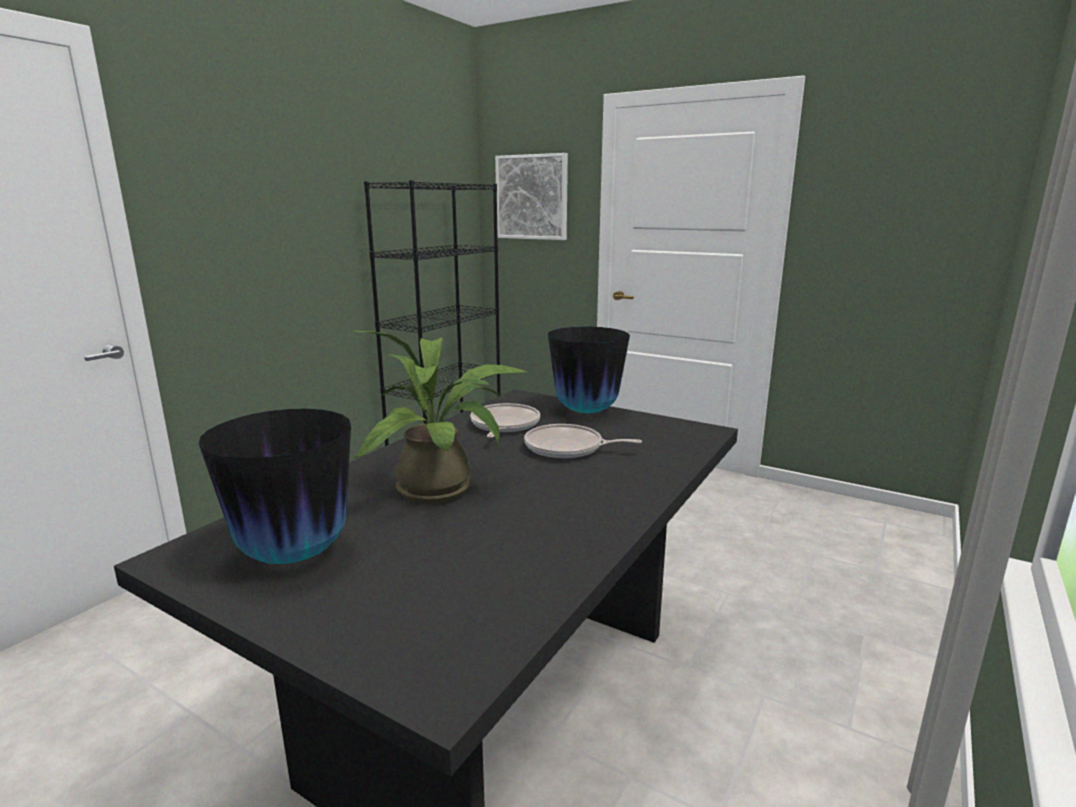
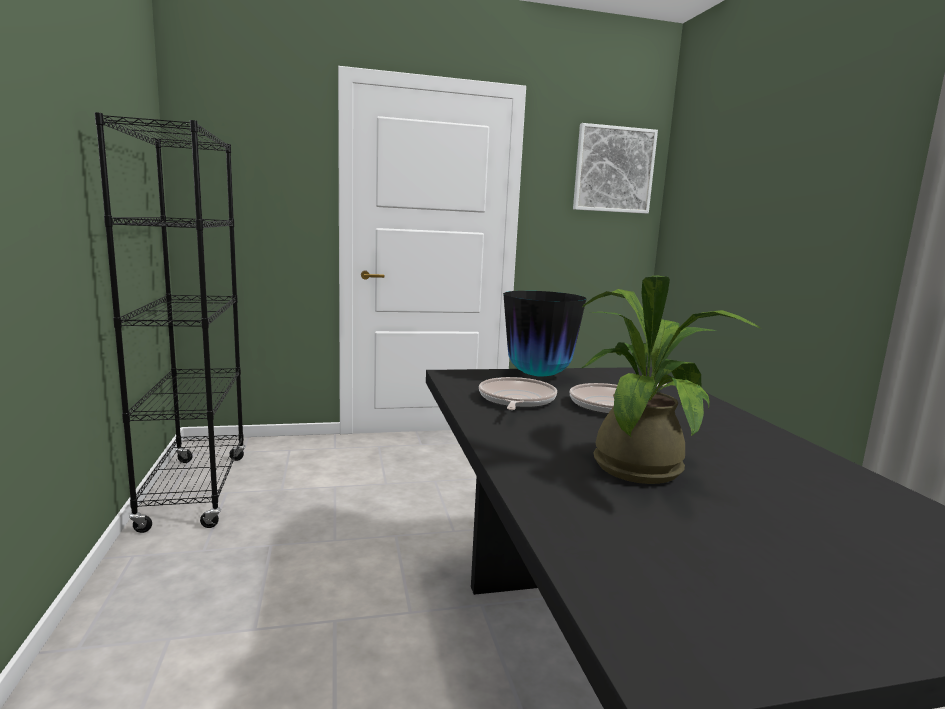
camera: 45 degrees left, 5 degrees down
(294, 554) = (738, 576): vase -> none
(504, 425) = (516, 400): frying pan -> frying pan turned 45 degrees clockwise
(532, 197) = (248, 166): picture -> picture (613, 170)

